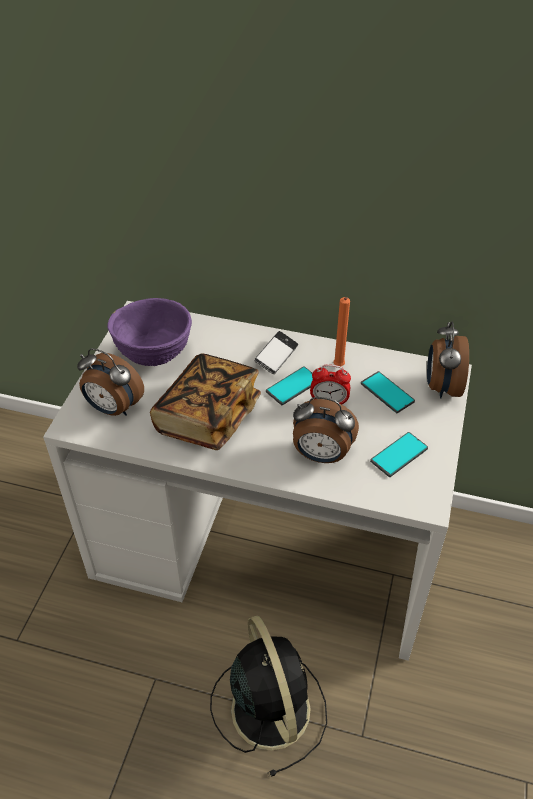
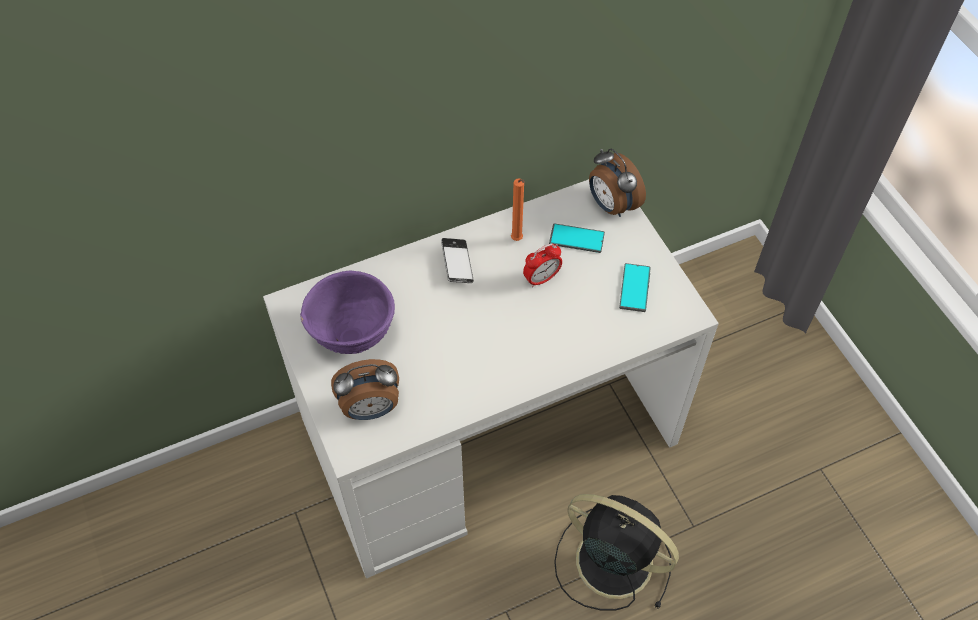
camera: 40 degrees left, 10 degrees up
(207, 417) = (458, 359): book -> none
(293, 386) = (499, 283): phone -> none
(321, 455) = (580, 329): alarm clock -> none

